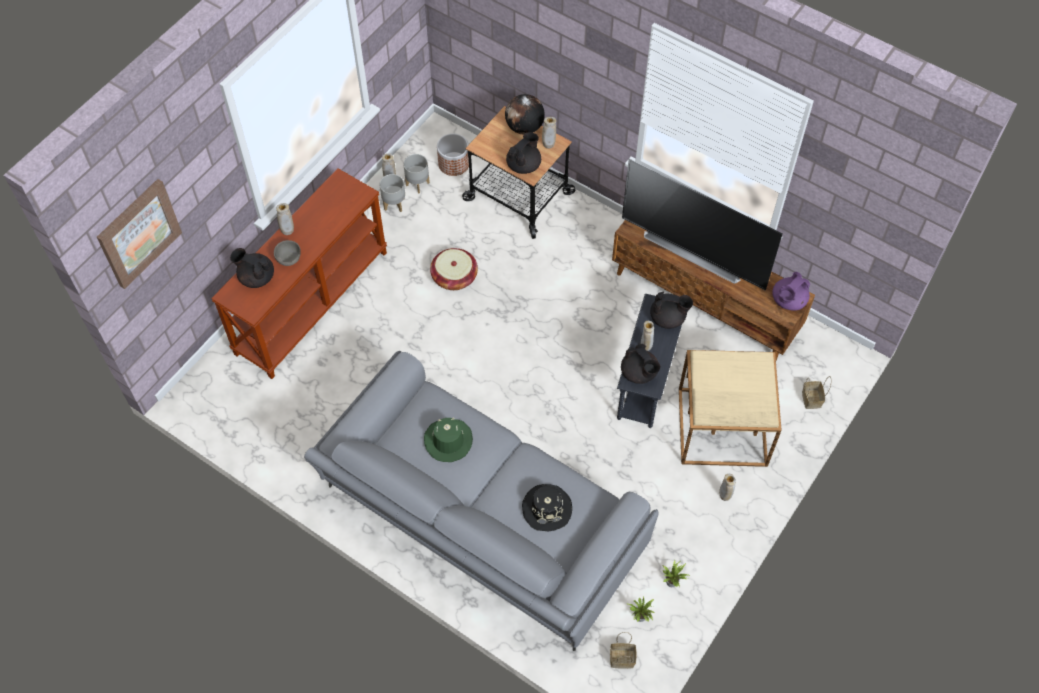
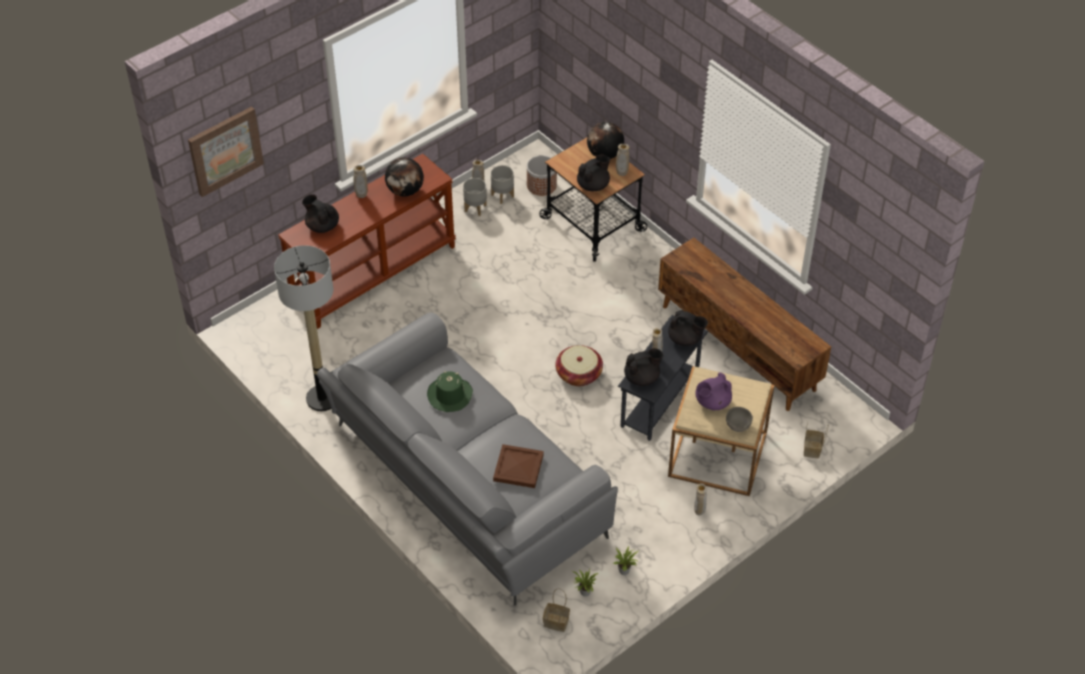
camera: 15 degrees right, 10 degrees down
(288, 259) = (354, 217): grey bowl -> grey bowl (737, 426)
(301, 459) = (322, 398): none -> floor lamp
(333, 216) = (405, 191): none -> globe
(454, 277) = (510, 279): basket -> basket (579, 374)
(547, 508) = (519, 467): black hat -> brown tray
(639, 373) = (642, 378): black teapot -> black teapot turned 90 degrees counterclockwise
(695, 250) = (730, 288): television -> none
(788, 301) = (803, 346): purple teapot -> purple teapot (712, 402)

